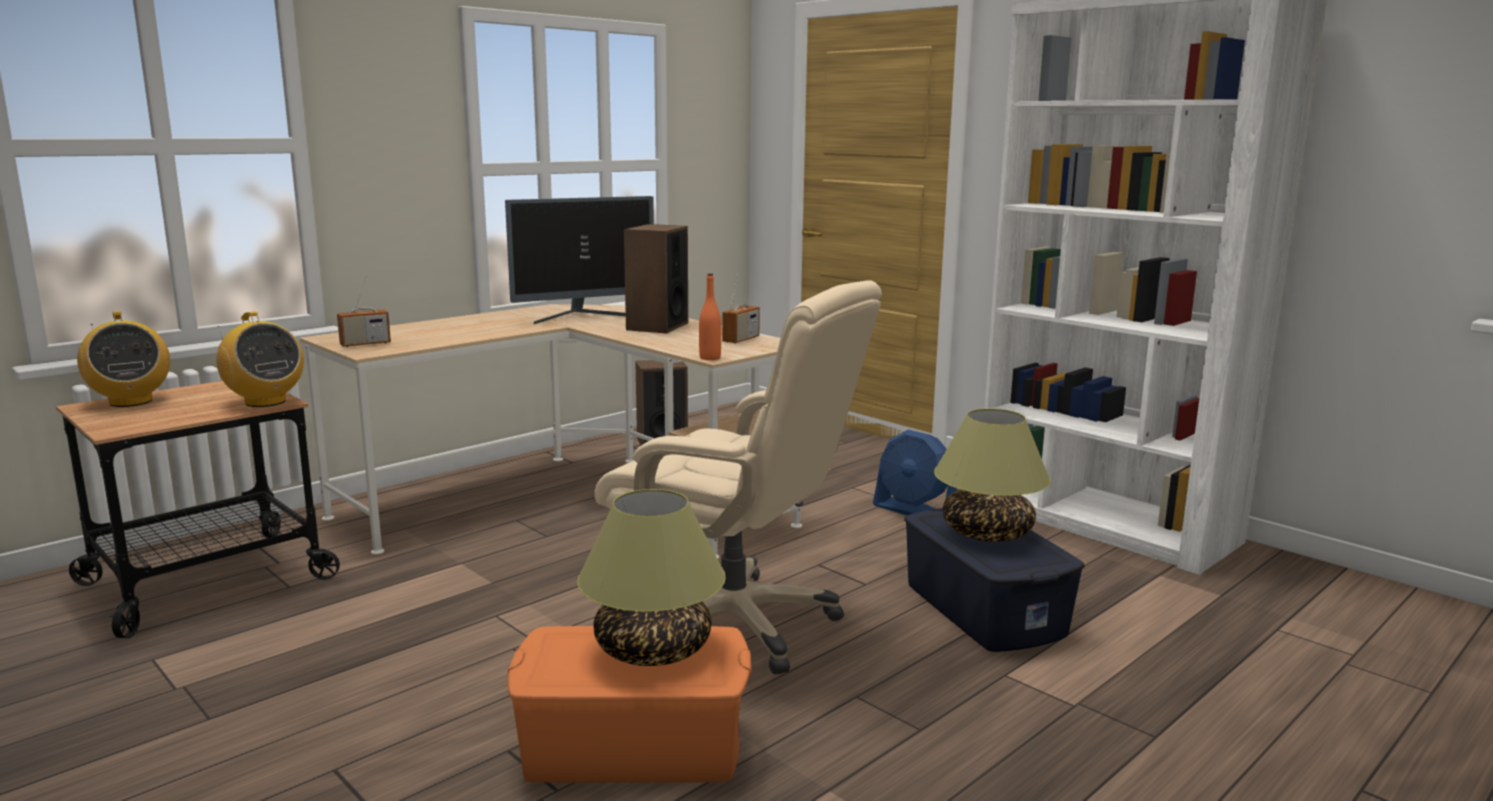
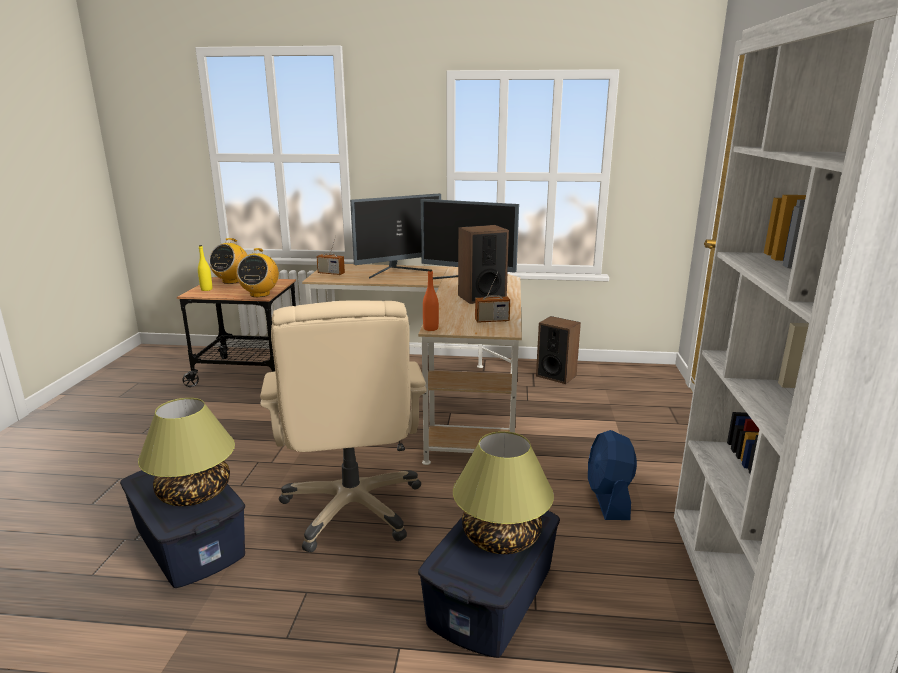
camera: 50 degrees right, 5 degrees up
(123, 420) = (206, 289): none -> yellow bottle
(458, 325) = (398, 271): none -> monitor
(632, 745) = (190, 540): orange storage box -> blue storage box

